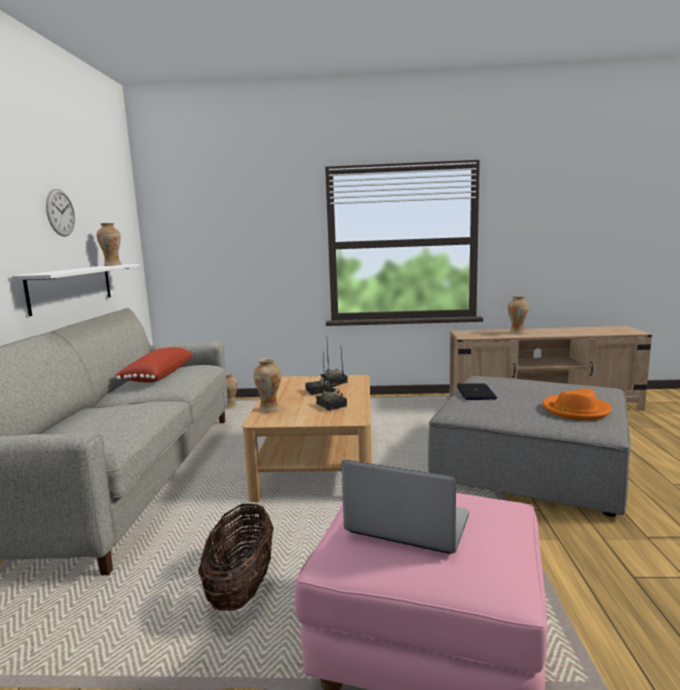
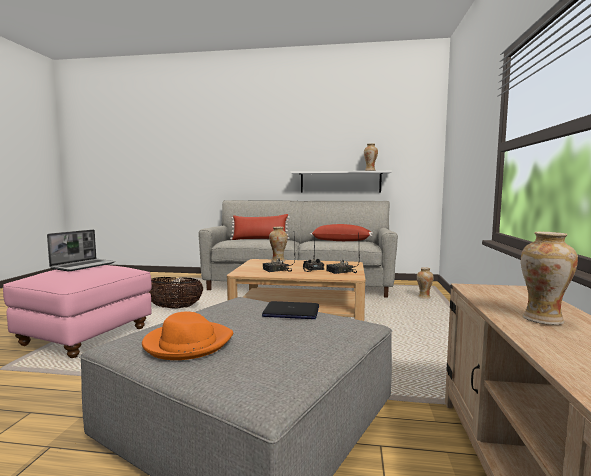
camera: 95 degrees right, 5 degrees down
(60, 212) = (340, 140): wall clock -> none
(98, 421) = (260, 239): none -> red pillow

